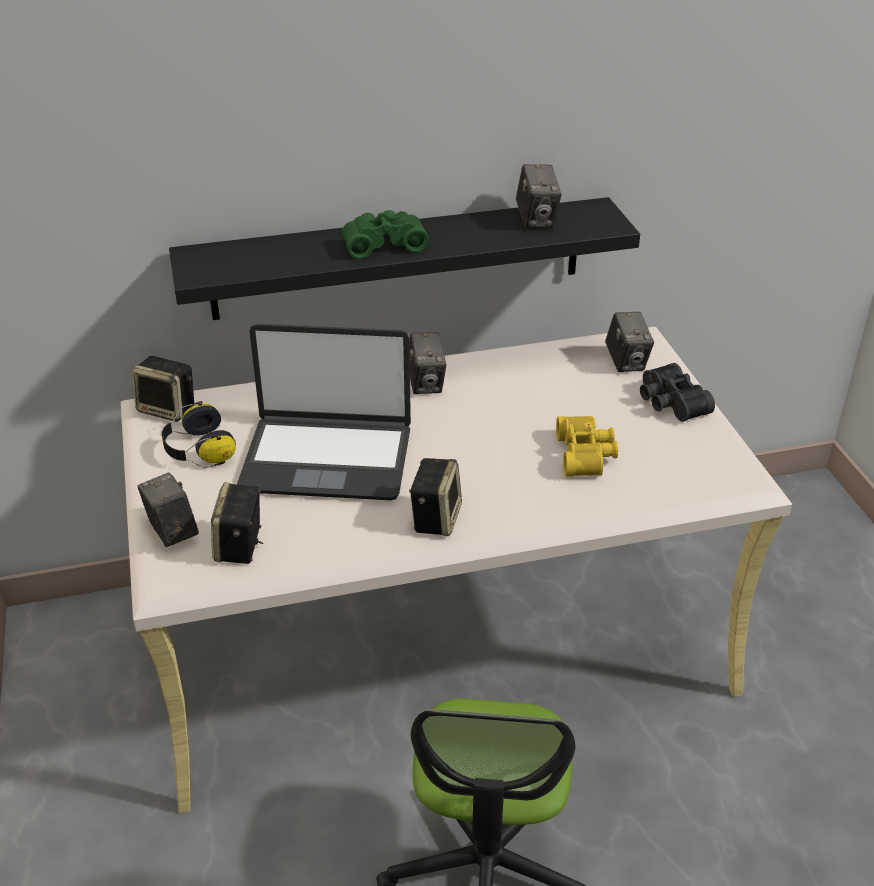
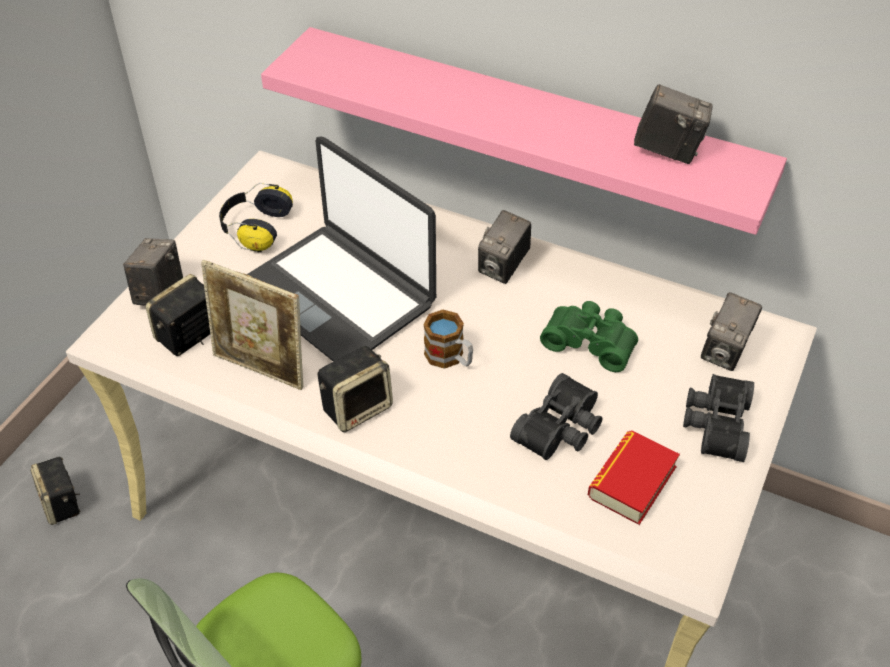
camera: 40 degrees right, 10 degrees up
(168, 409) = (276, 177): speaker -> speaker (62, 504)
(330, 534) = (261, 368): none -> picture frame
(383, 244) = (485, 107): green binoculars -> green binoculars (591, 341)
(398, 258) = (529, 127): black shelf -> pink shelf
(461, 454) = (450, 358): none -> mug
(536, 220) = (668, 150): camera -> camera turned 105 degrees counterclockwise
(586, 455) = (562, 429): yellow binoculars -> black binoculars
(664, 459) = (632, 482): none -> book

